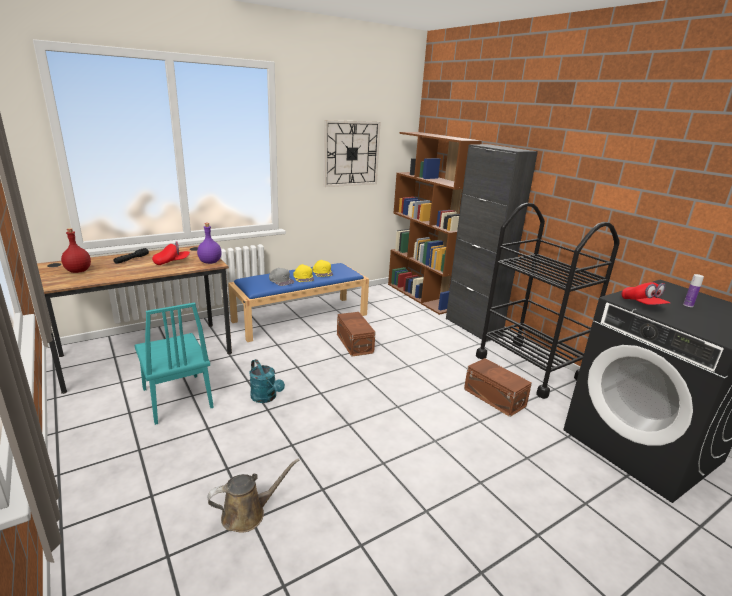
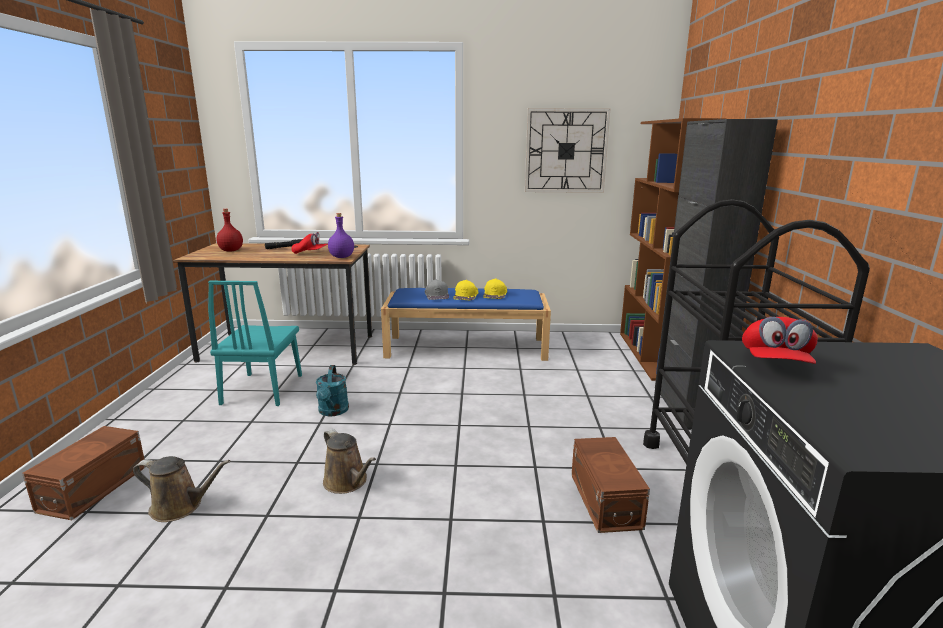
camera: 35 degrees right, 5 degrees down
(346, 444) = (347, 482): none -> brown watering can
(355, 343) = (494, 385): brown storage box -> brown storage box (95, 487)
(688, 305) = (899, 385): bottle -> none

